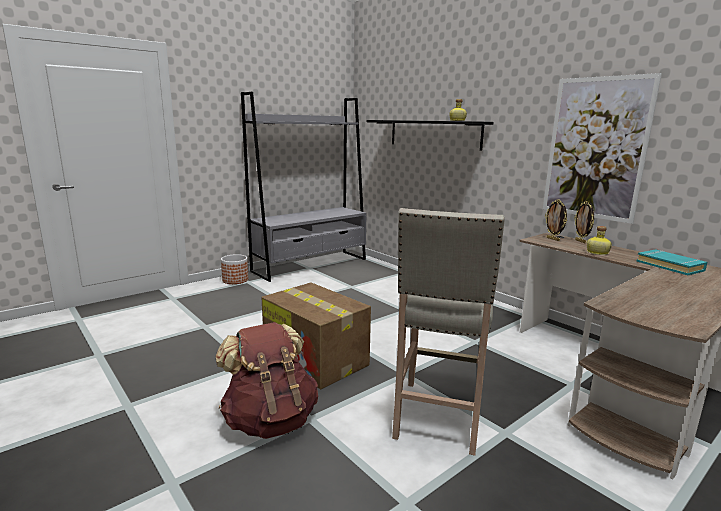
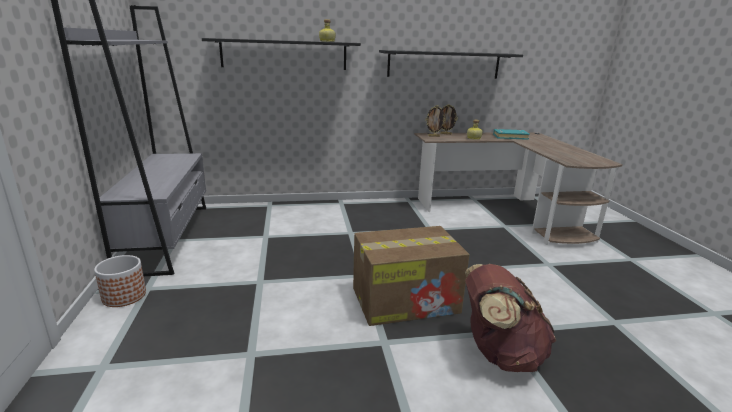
camera: 60 degrees left, 5 degrees up
(438, 417) = (523, 278): beige stool -> none
(595, 149) = (444, 64): picture -> black shelf

